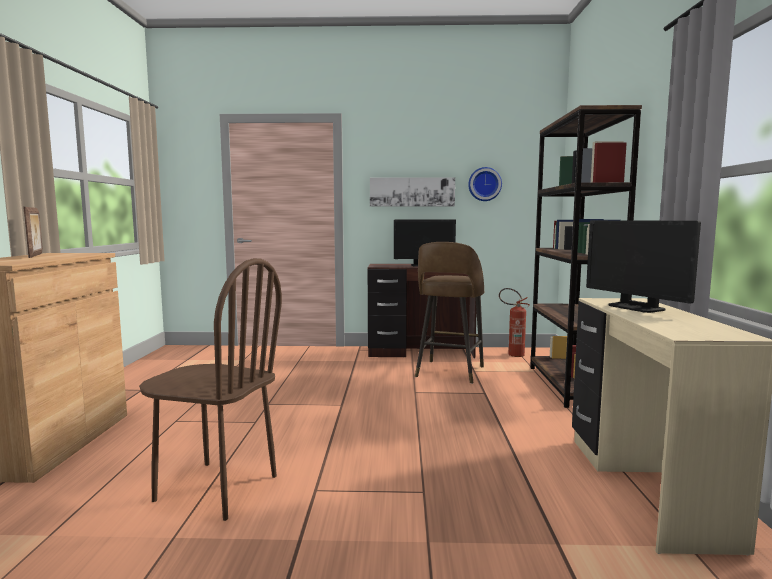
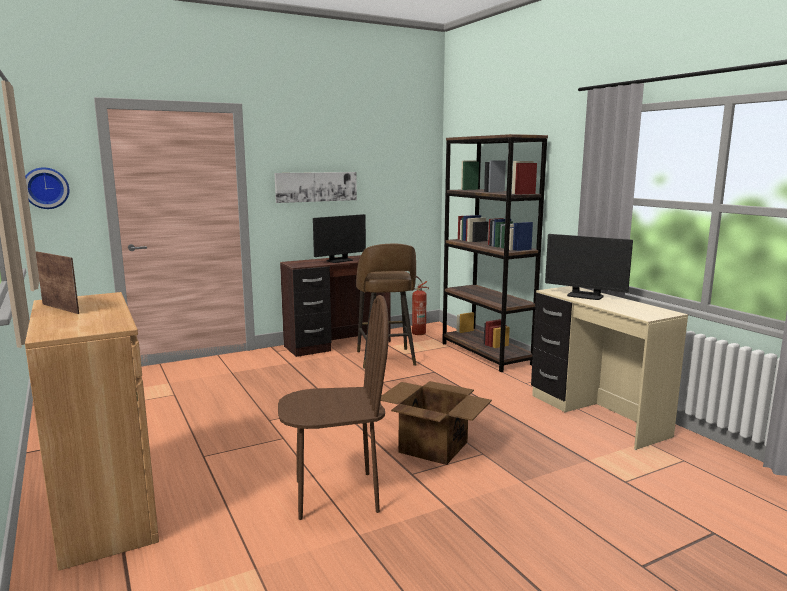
camera: 30 degrees left, 5 degrees up
(378, 467) = (432, 446): none -> cardboard box
(484, 184) = (380, 178): wall clock -> wall clock (46, 188)

